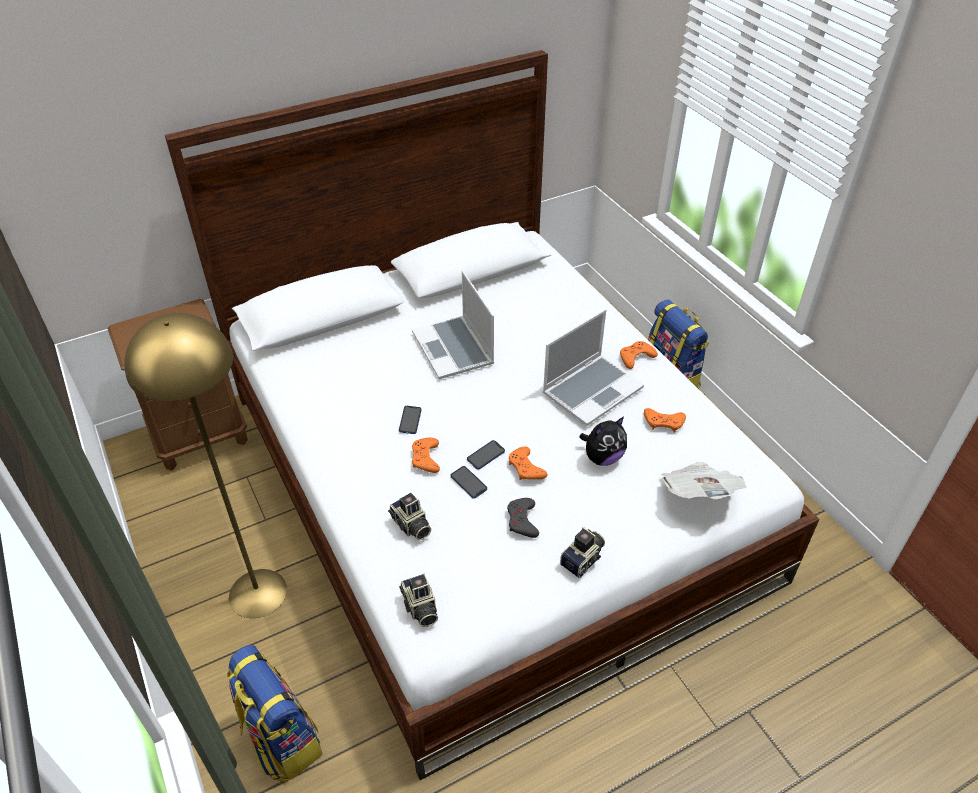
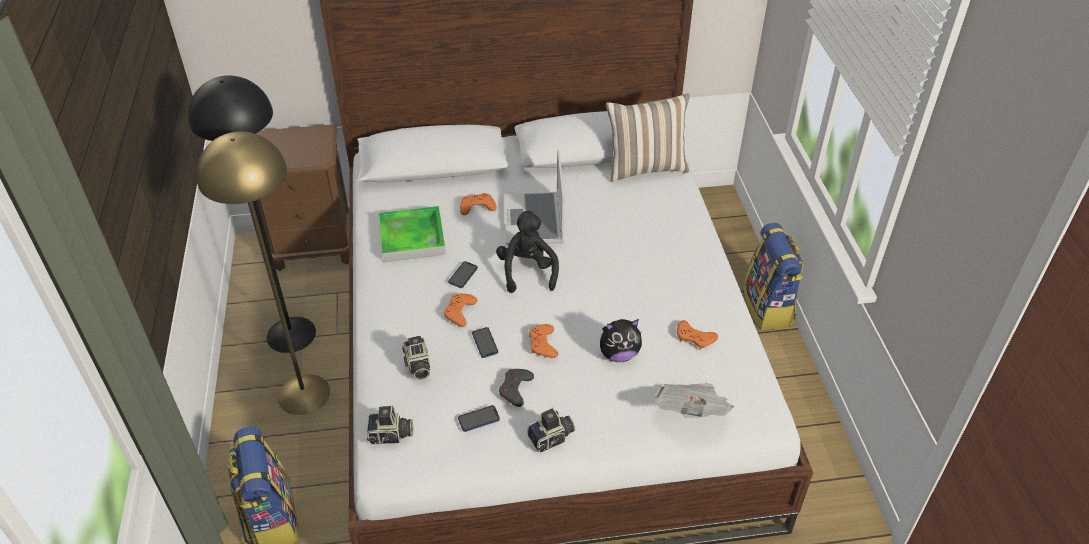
camera: 20 degrees right, 0 degrees up
(215, 533) = (291, 334): none -> black floor lamp
(337, 396) = (412, 238): none -> tray
(420, 608) = (391, 436): camera -> camera turned 90 degrees counterclockwise
(473, 400) = (527, 271): none -> black plush toy
(486, 455) = (512, 323): phone -> phone (479, 419)
(533, 274) = (645, 168): none -> pillow
(592, 390) = (642, 290): laptop -> none
(636, 357) = (702, 270): orange game controller -> orange game controller (477, 207)

